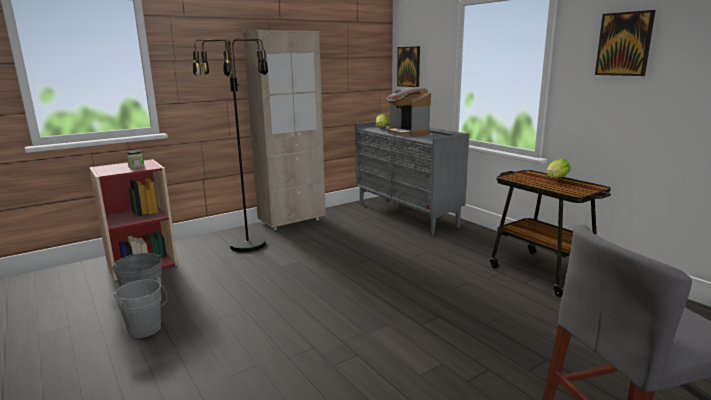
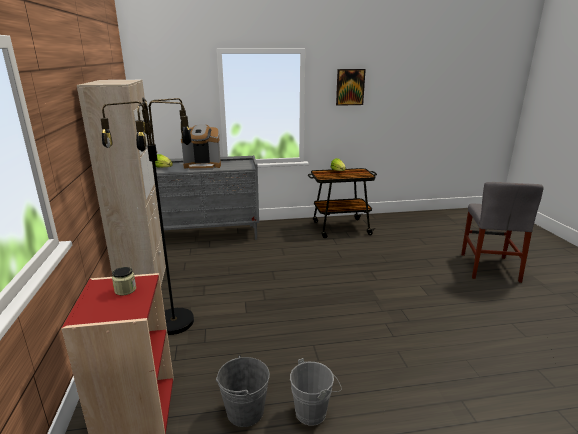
camera: 65 degrees left, 5 degrees up
(409, 66) = (158, 105): picture -> none

